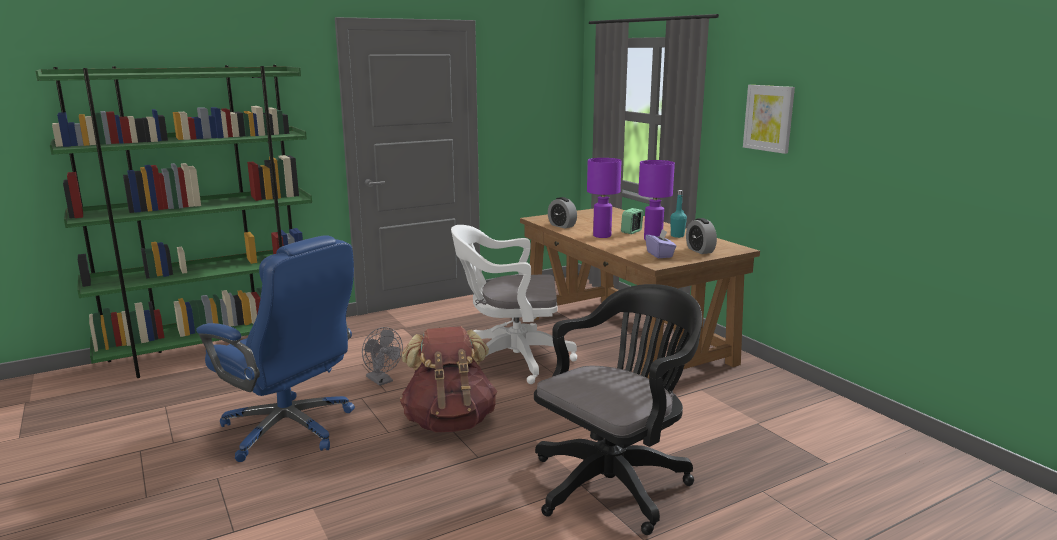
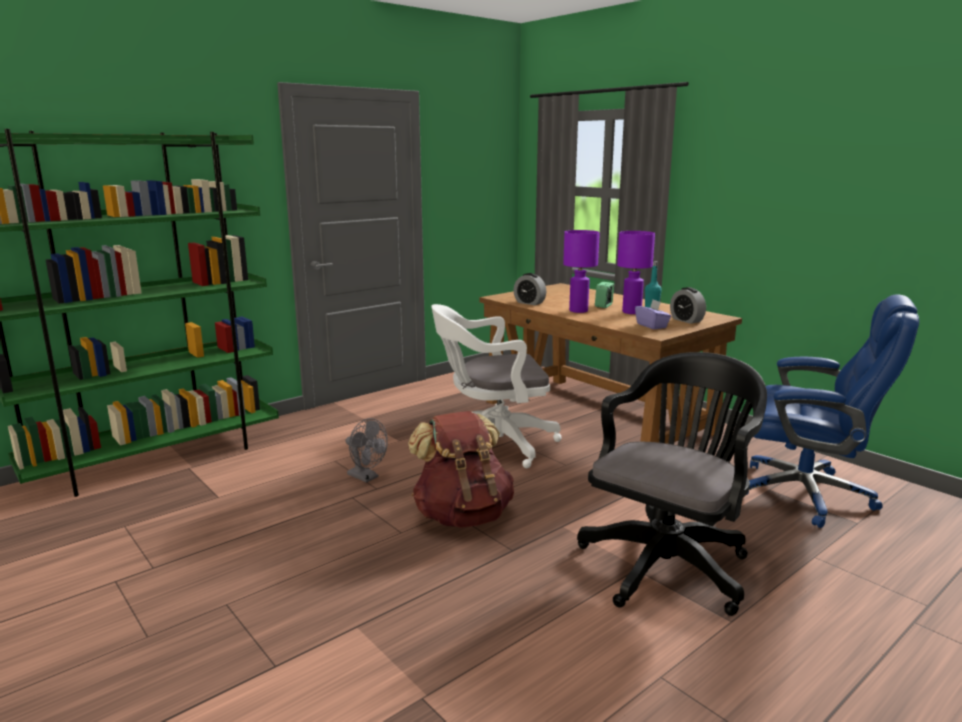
camera: 10 degrees left, 0 degrees up
(290, 429) = (287, 539): blue office chair -> blue office chair (807, 494)
(769, 118) = (744, 186): picture -> none

